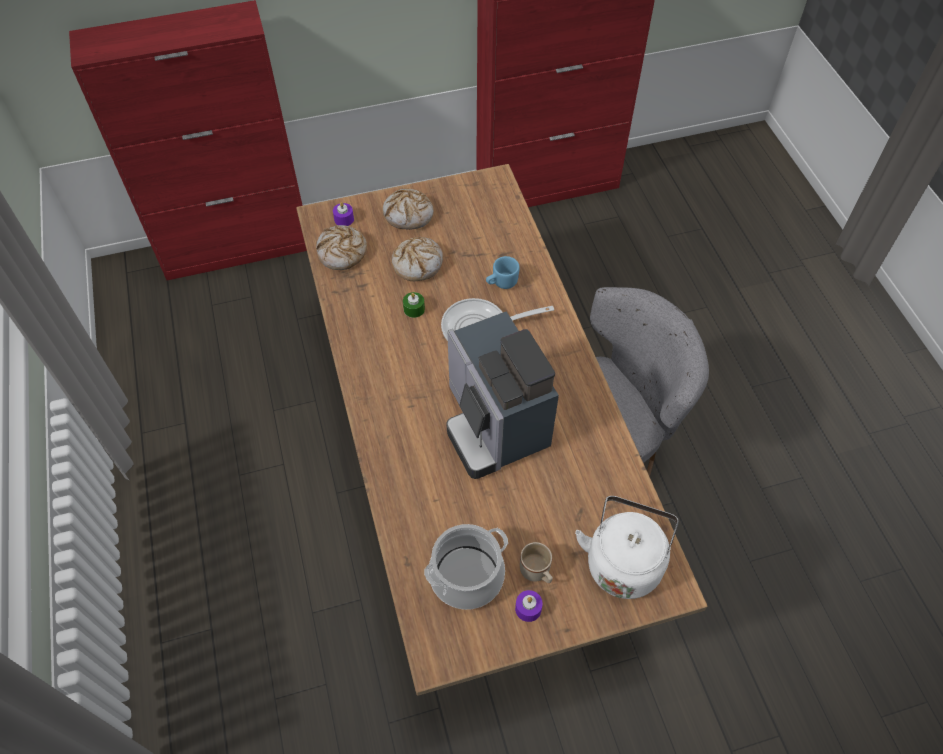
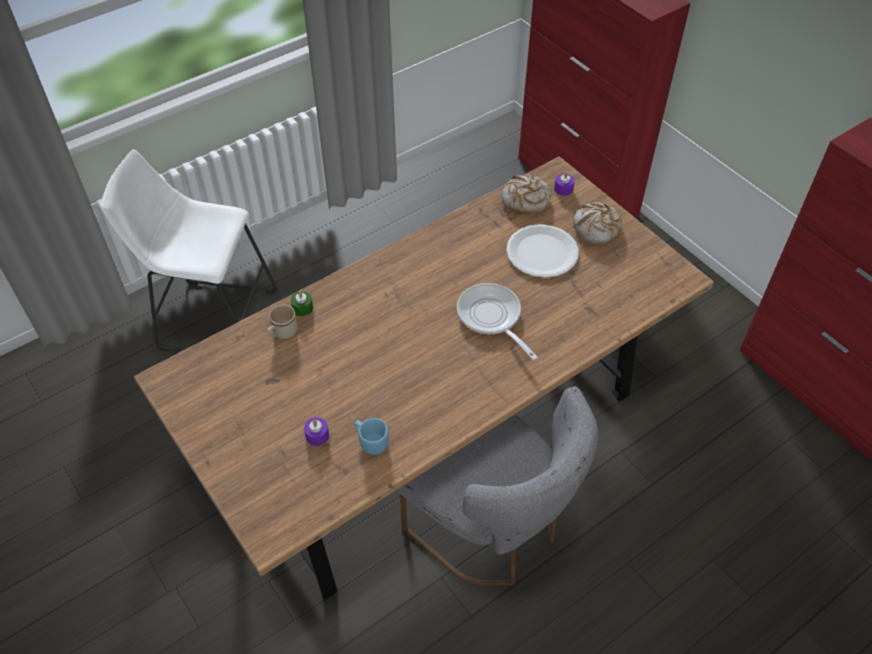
camera: 70 degrees right, 5 degrees down
(221, 656) = (212, 318): none -> white stool
(414, 309) = (489, 265): green candle -> green candle (302, 308)
(418, 263) = (542, 252): bread -> white plate
(466, 577) = (237, 379): cooking pot -> none
(494, 425) = (391, 357): coffee machine -> none
(501, 283) = (554, 318): blue mug -> blue mug (371, 441)
(528, 609) = (219, 429): purple candle -> purple candle (317, 435)
(537, 572) = (255, 427): beige mug -> beige mug (282, 333)
(623, 561) = (284, 490): white kettle -> none

